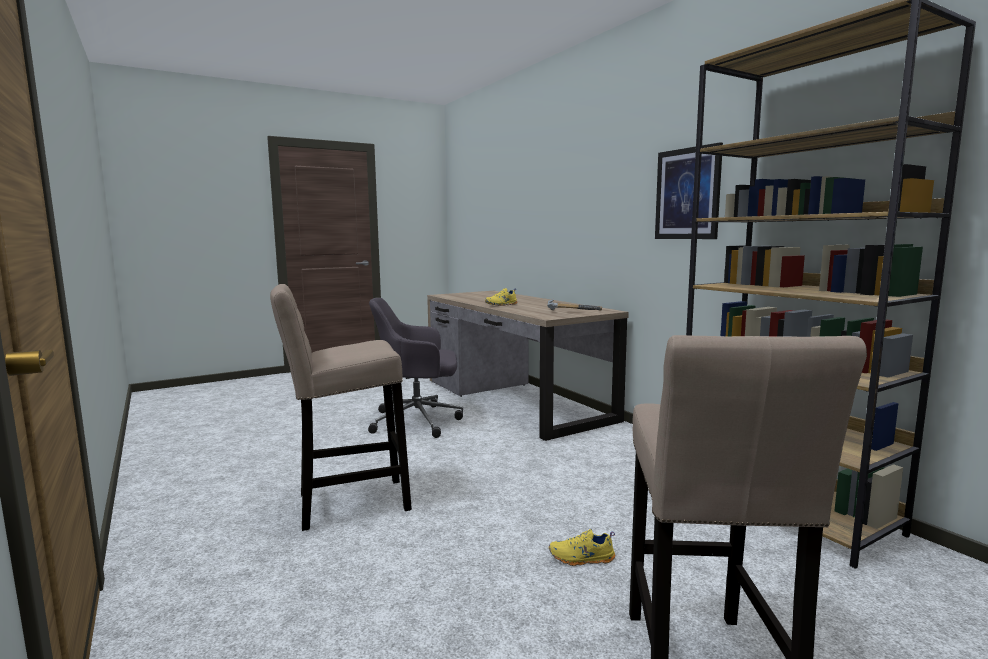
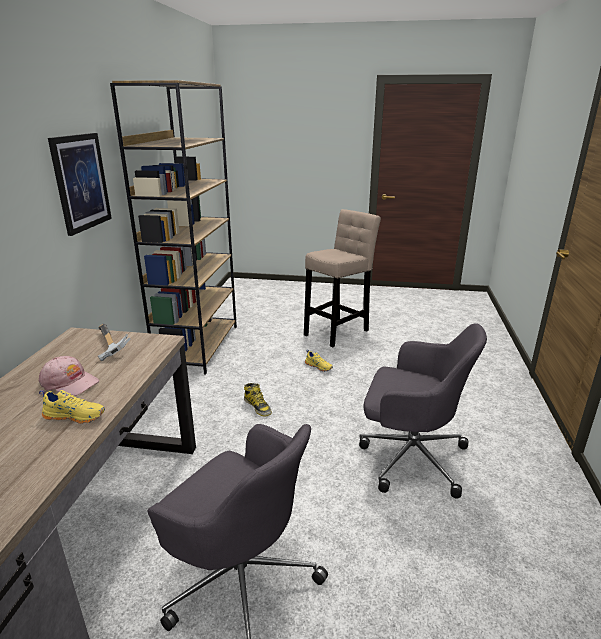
camera: 140 degrees left, 15 degrees up
(346, 503) = (410, 456): beige stool -> grey office chair
(538, 306) = (70, 382): none -> pink cap
(558, 481) = (258, 406): none -> boot

